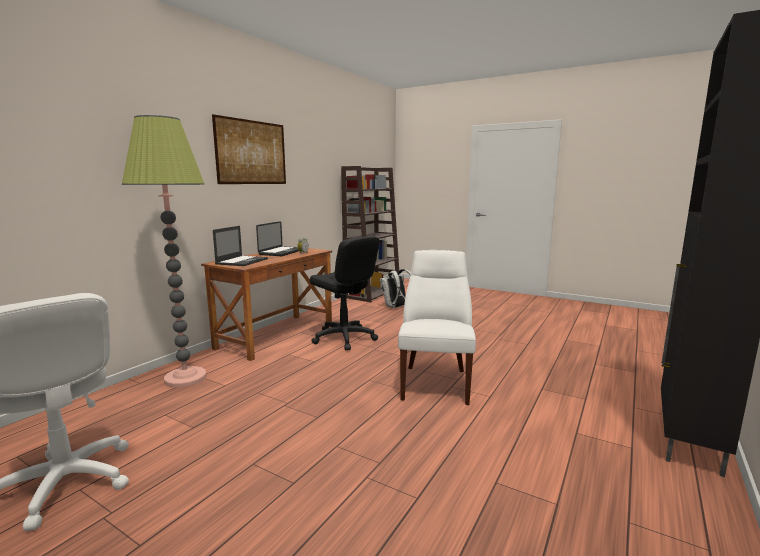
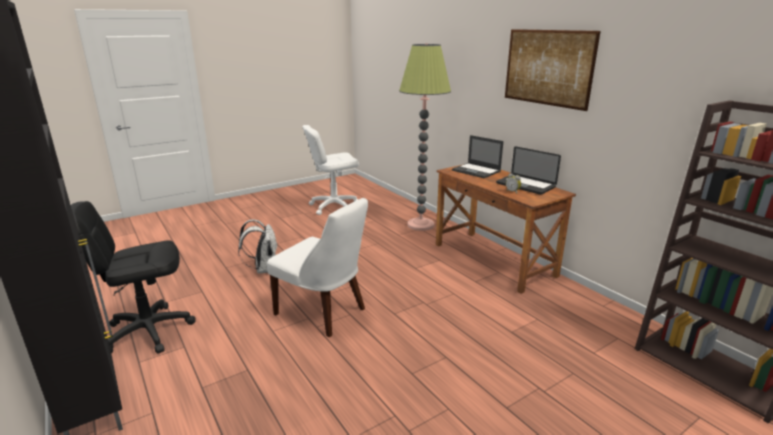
camera: 115 degrees right, 10 degrees up
(344, 338) = (466, 292): black office chair -> black office chair (148, 331)
(396, 307) = (599, 368): white backpack -> white backpack (263, 269)

